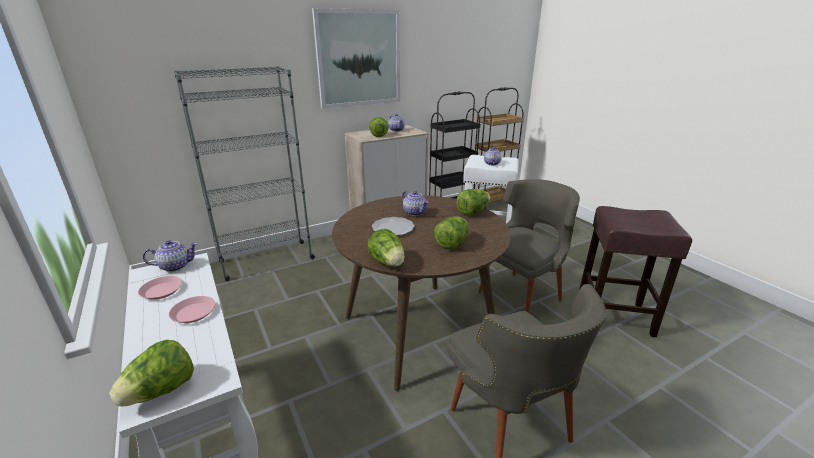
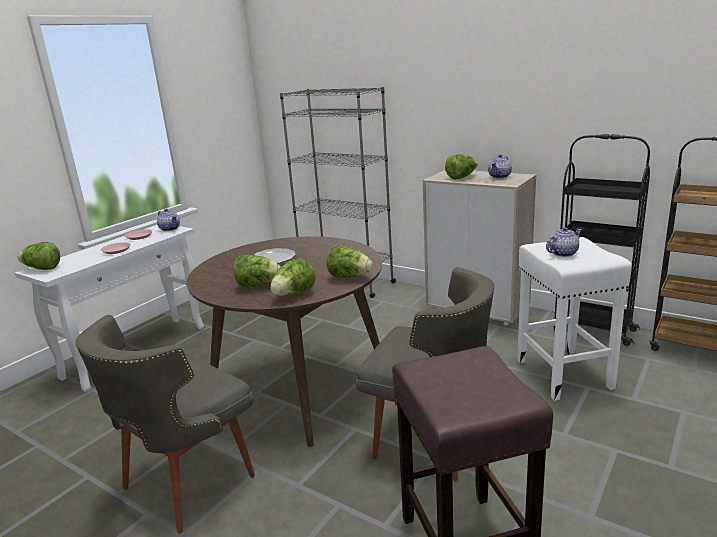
camera: 65 degrees right, 5 degrees down
(359, 59) = (473, 80): picture -> none
(388, 262) = (203, 273): lettuce -> lettuce (294, 294)
(414, 212) = (319, 256): teapot -> none

